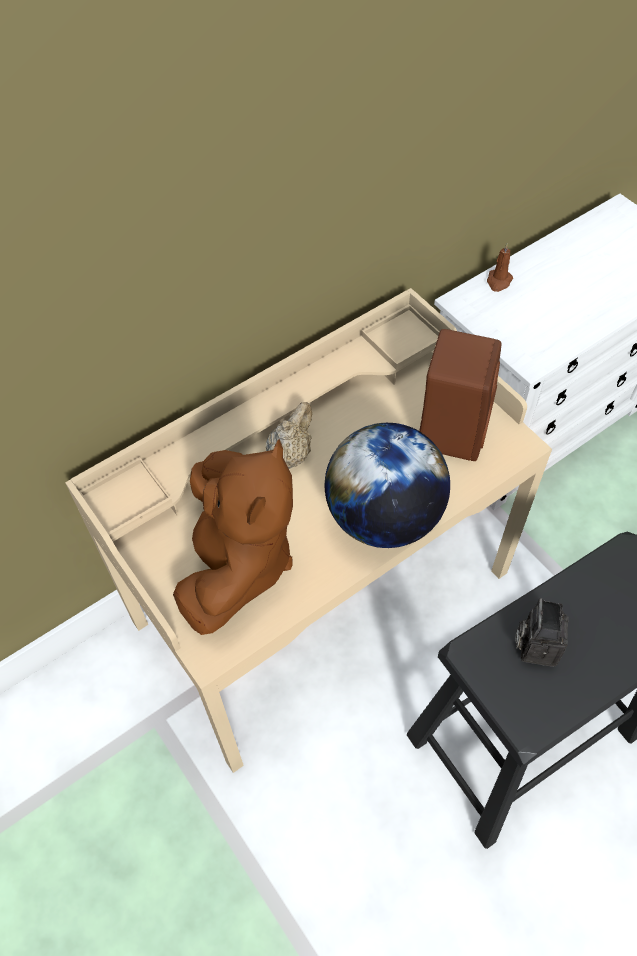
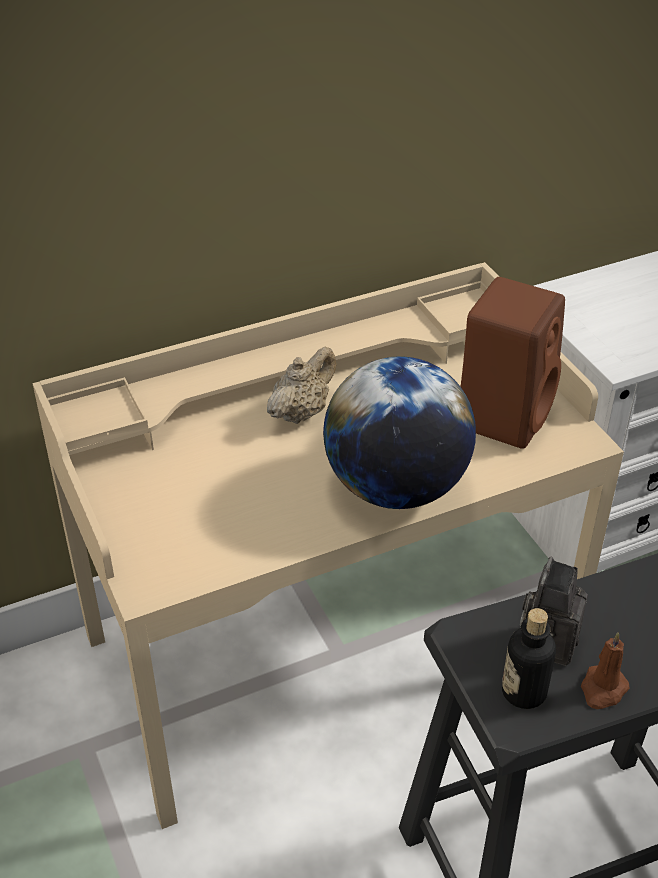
camera: 10 degrees right, 15 degrees down
(237, 564) = (206, 506): brown plush toy -> none
(498, 281) = (599, 282): brown candle -> brown candle (602, 689)
(528, 697) = (524, 692): none -> bottle

